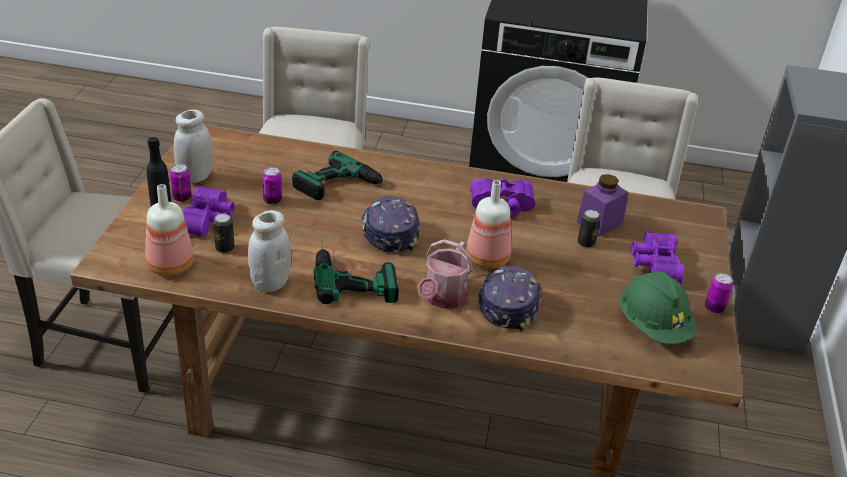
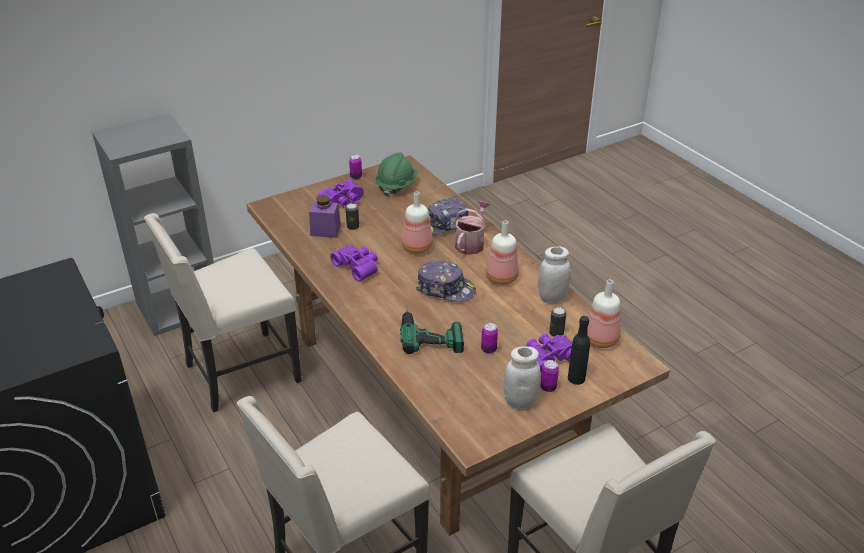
camera: 130 degrees left, 0 degrees up
(353, 274) = (500, 278): power drill -> bottle
(389, 231) = (445, 289): cap -> cap turned 105 degrees counterclockwise
(442, 298) = (471, 243): watering can -> watering can turned 45 degrees counterclockwise

